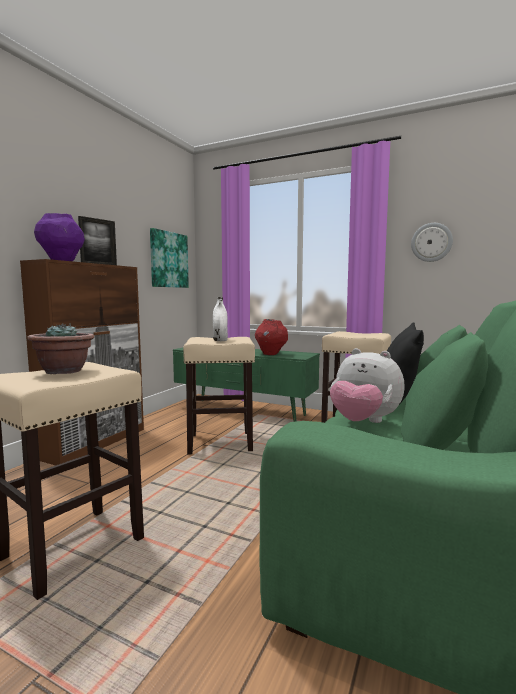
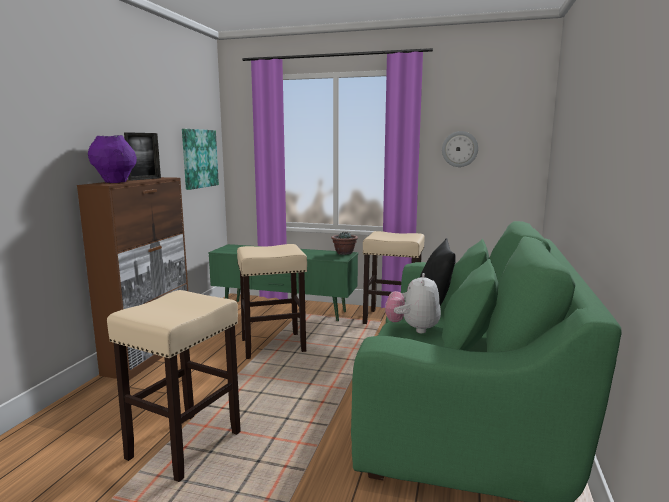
camera: 10 degrees left, 5 degrees up
(64, 371) = (173, 303): potted plant -> potted plant (344, 253)
(220, 340) = (271, 250): white vase -> none
(271, 354) = (312, 256): red vase -> none
(363, 422) = (413, 328): plush toy -> plush toy turned 75 degrees clockwise

